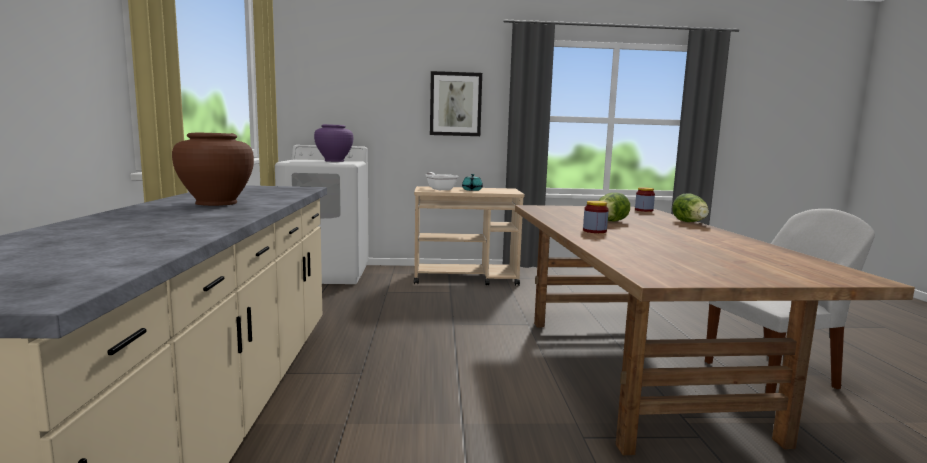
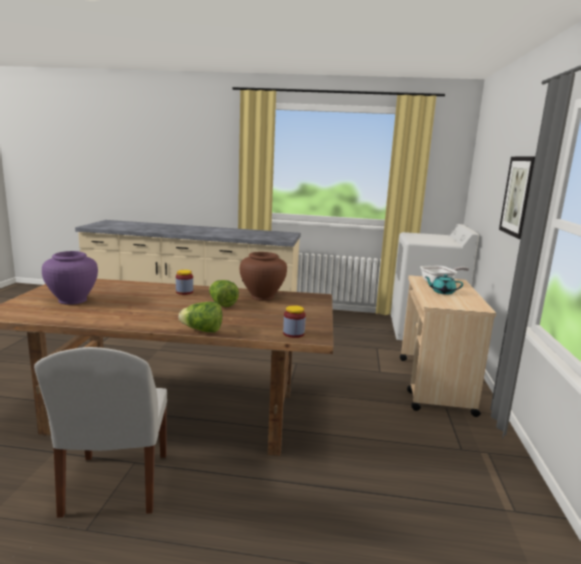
camera: 100 degrees right, 5 degrees up
(216, 203) = (219, 231): brown vase -> brown vase (262, 297)
(334, 161) = (435, 239): purple vase -> purple vase (72, 300)

